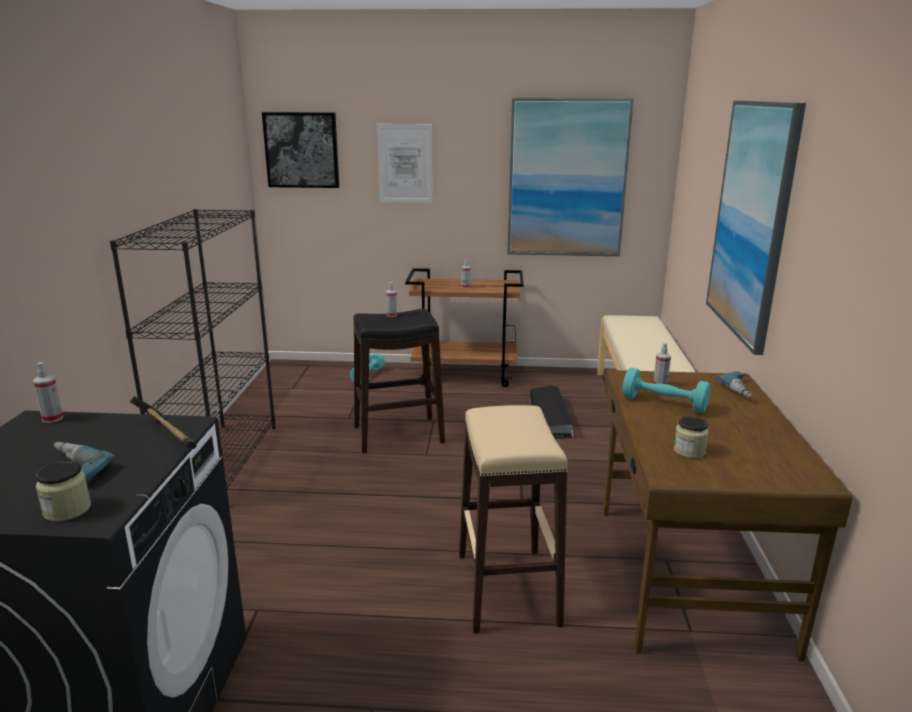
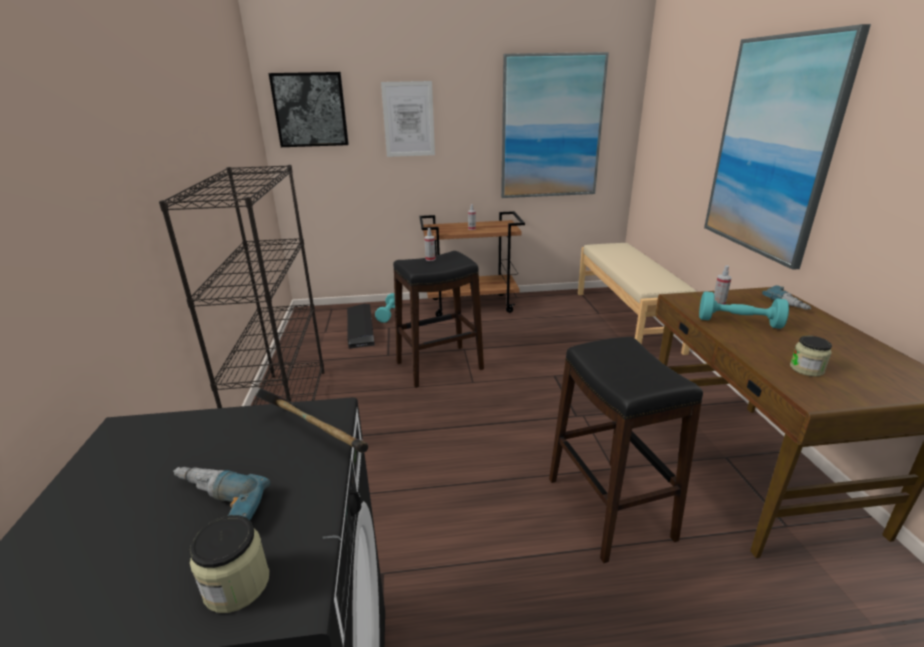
camera: 10 degrees left, 5 degrees up
(52, 418) = (149, 425): spray bottle -> none
(507, 588) = (608, 507): beige stool -> black stool
(550, 417) = (560, 335): black storage box -> black storage box (360, 330)

